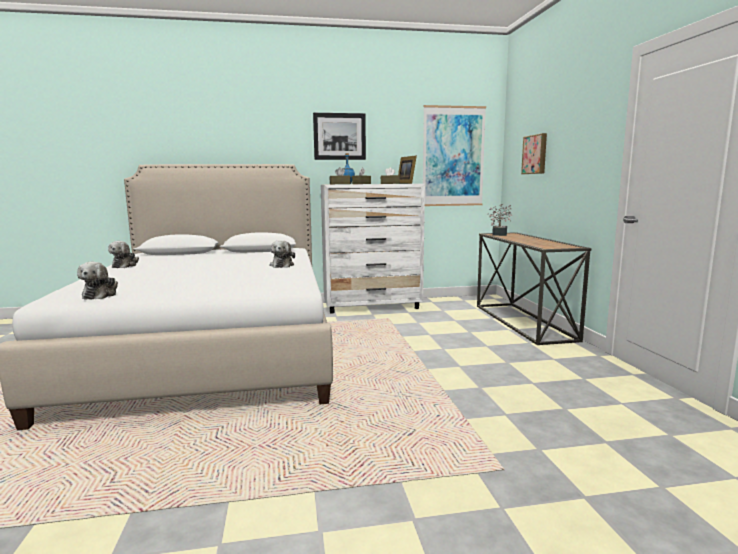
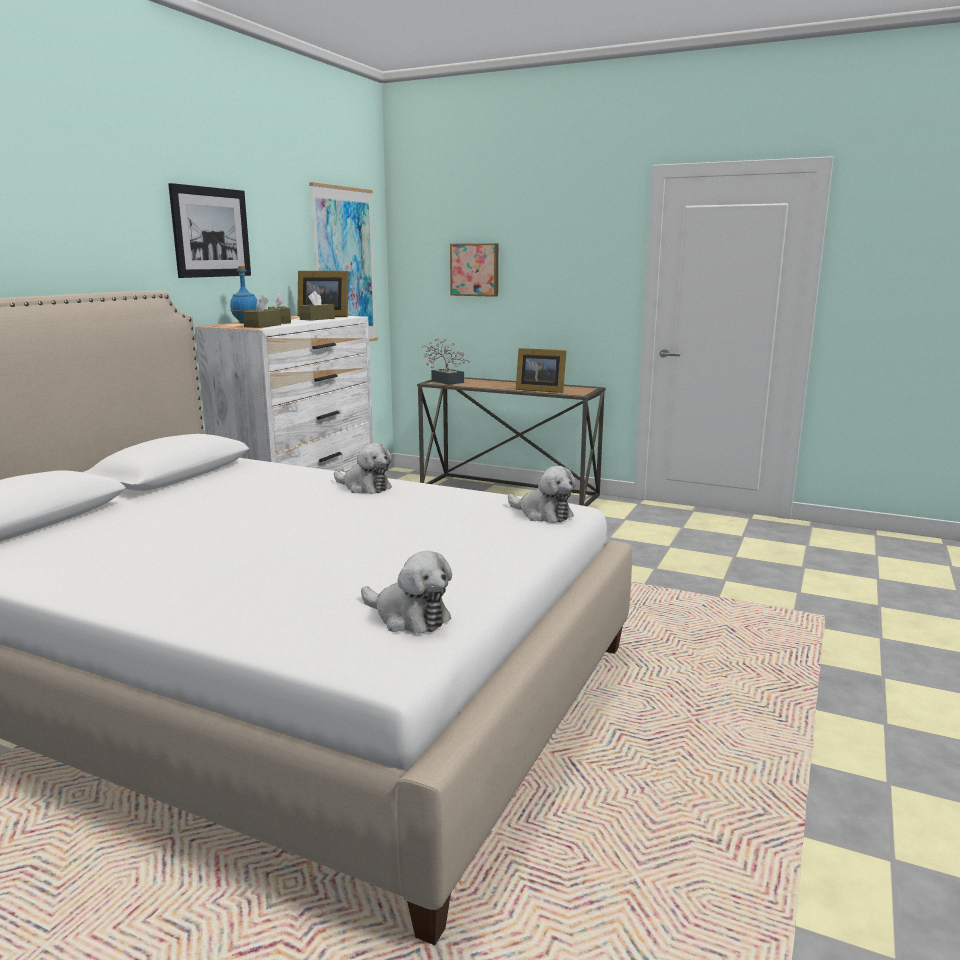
camera: 55 degrees left, 5 degrees up
(125, 265) = (84, 578): plush toy -> plush toy (542, 514)
(531, 243) = (539, 390): none -> picture frame

